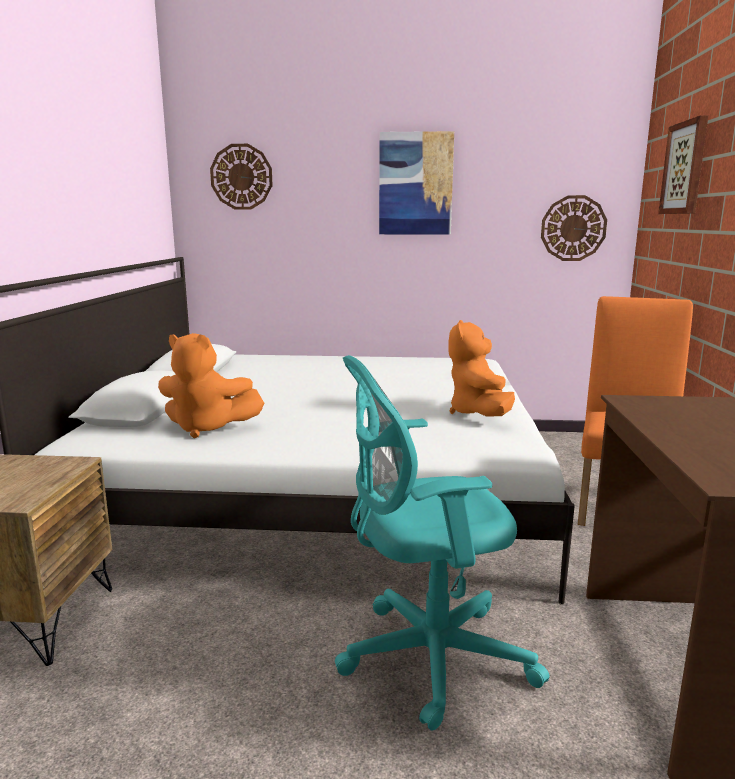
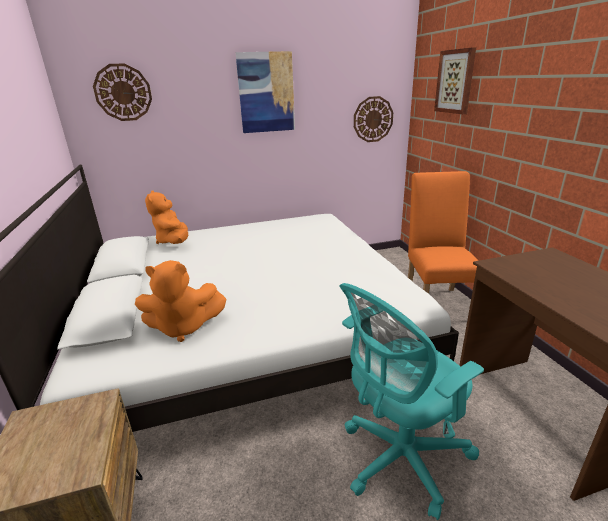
camera: 20 degrees left, 10 degrees up
(479, 414) = (364, 270): orange plush toy -> orange plush toy (173, 241)

